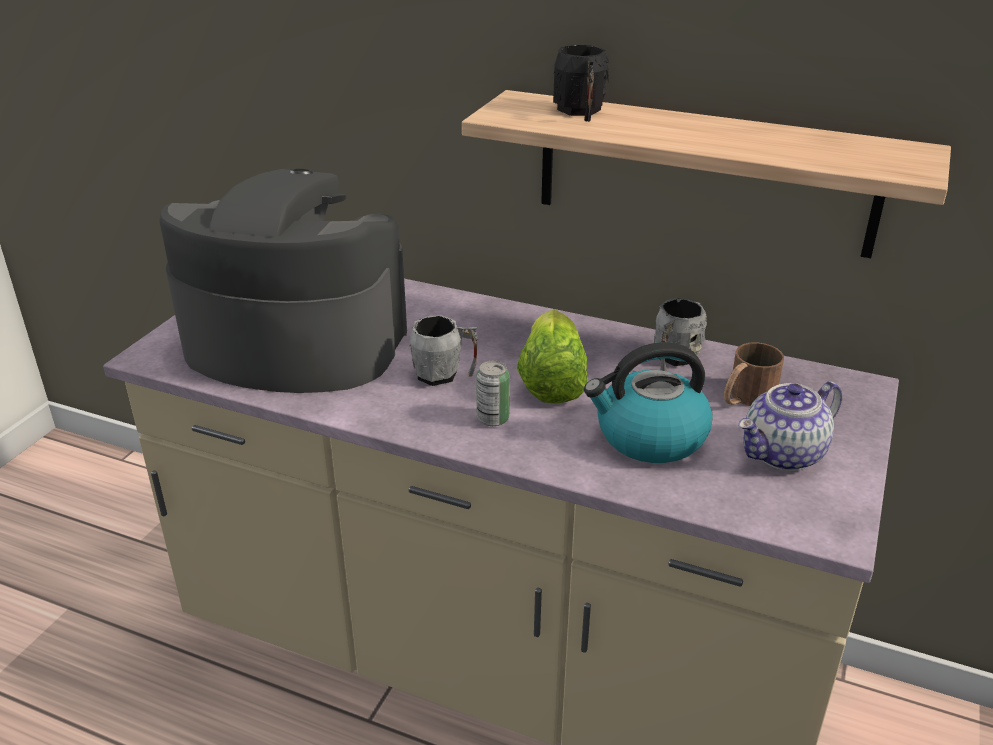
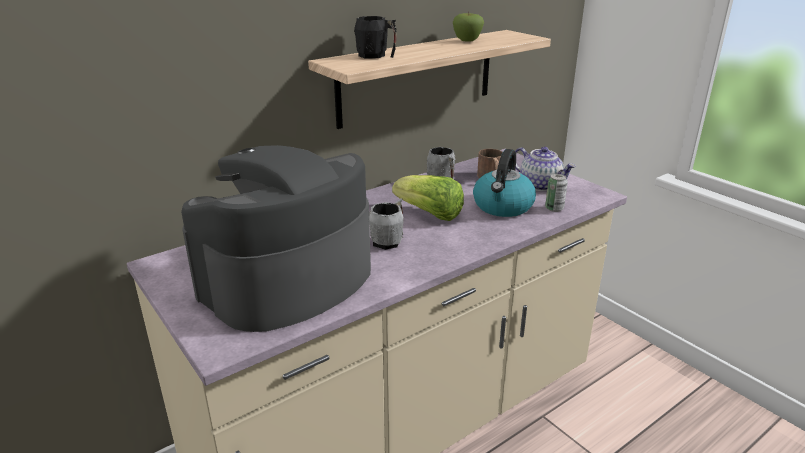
camera: 60 degrees left, 5 degrees down
(493, 419) = (449, 239): can -> can (554, 208)
(783, 454) = (541, 185): teapot -> teapot turned 45 degrees counterclockwise
(785, 138) = (467, 41): none -> apple

